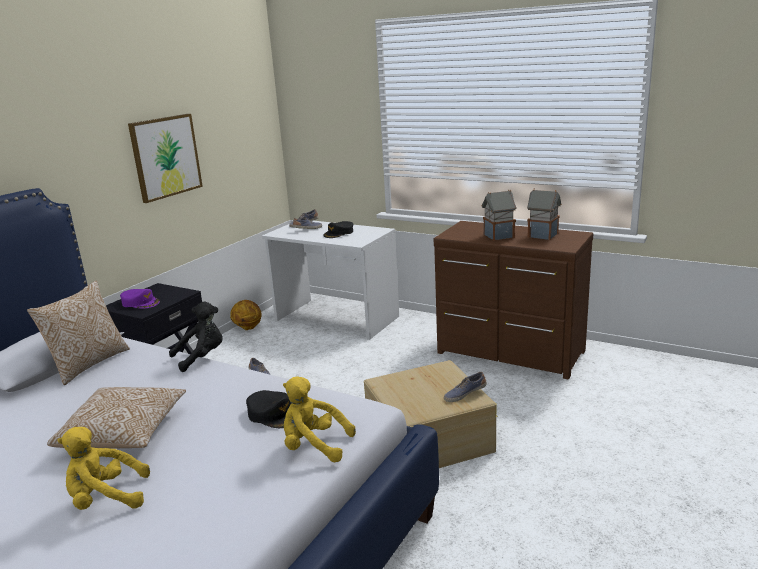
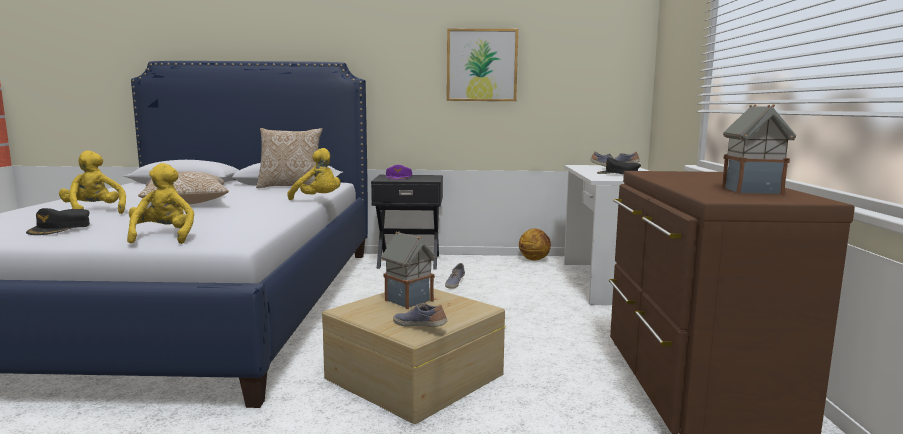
camera: 60 degrees right, 10 degrees down
(202, 357) = (318, 199): black plush toy -> yellow plush toy
(274, 414) = (221, 222): black cap -> black cap (60, 228)
(498, 236) = (692, 181): toy house -> toy house (408, 300)

